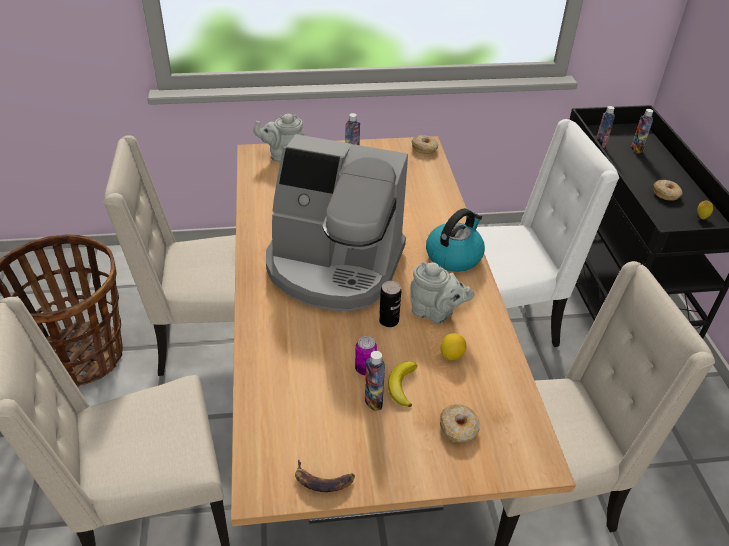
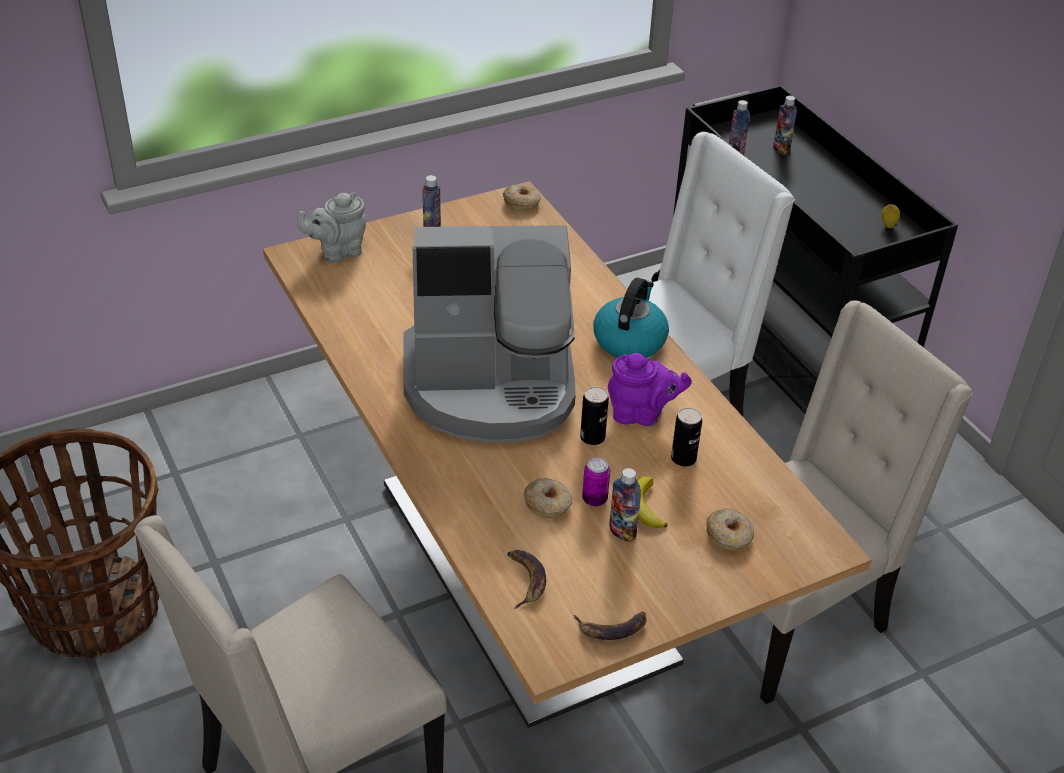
camera: 20 degrees left, 0 degrees up
(212, 340) = (277, 538): beige chair -> none
(277, 419) = (525, 579): none -> banana
(435, 313) = (641, 415): grey teapot -> purple teapot
(451, 355) = (683, 458): lemon -> can
(666, 194) = (838, 204): donut -> donut (548, 504)

